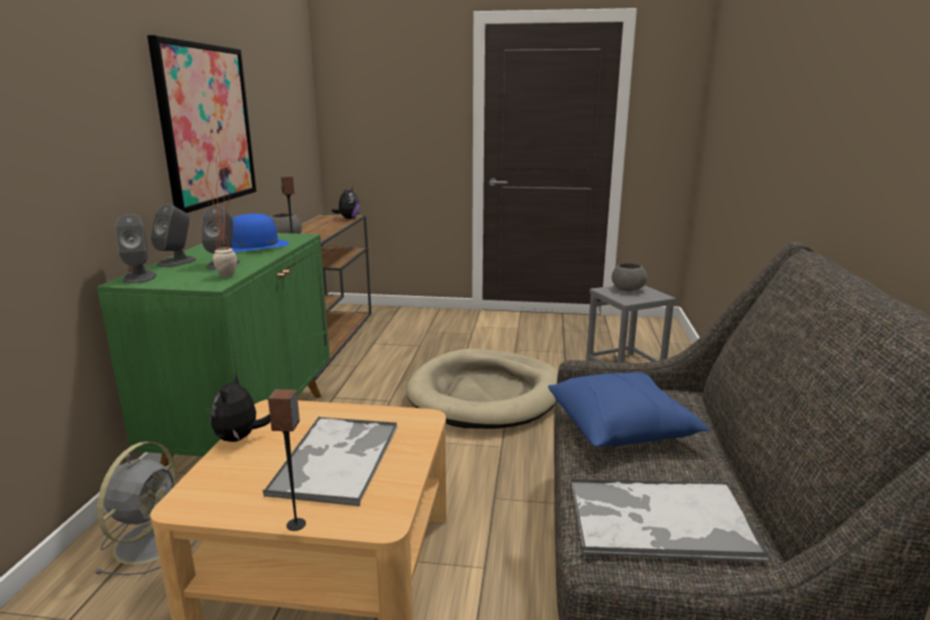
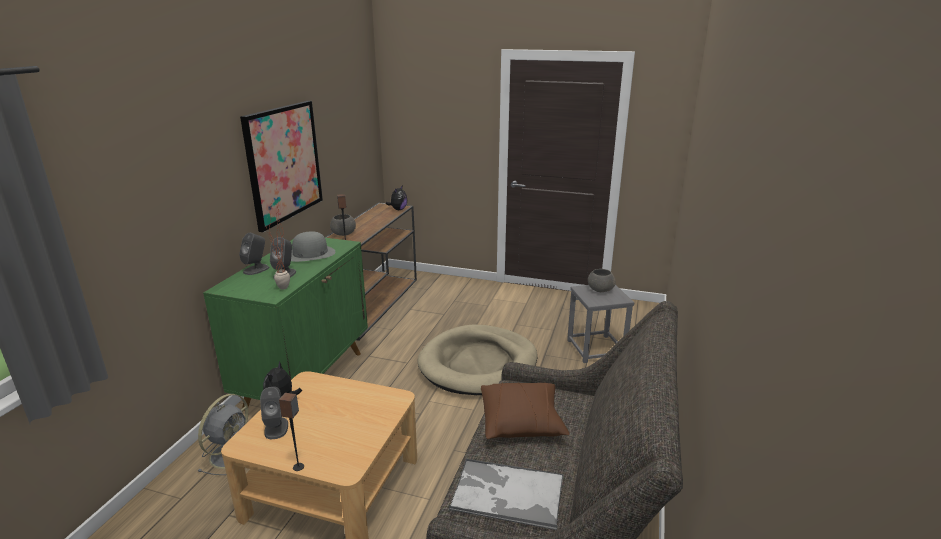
camera: 10 degrees right, 5 degrees up
(139, 277) = (230, 285): grey speaker -> grey speaker (276, 428)
(253, 246) = (310, 254): blue hat -> grey hat
(337, 459) = (335, 423): tray -> none
(621, 427) = (521, 422): blue pillow -> brown pillow

